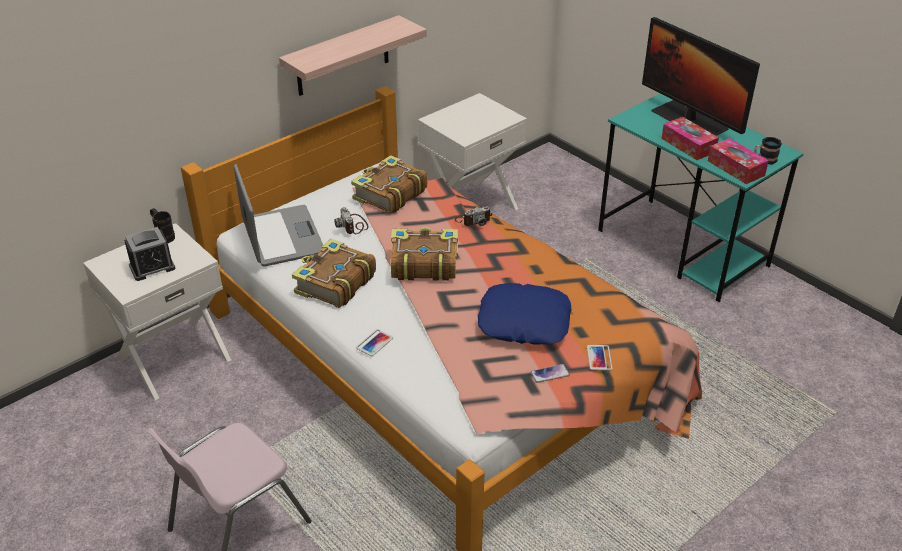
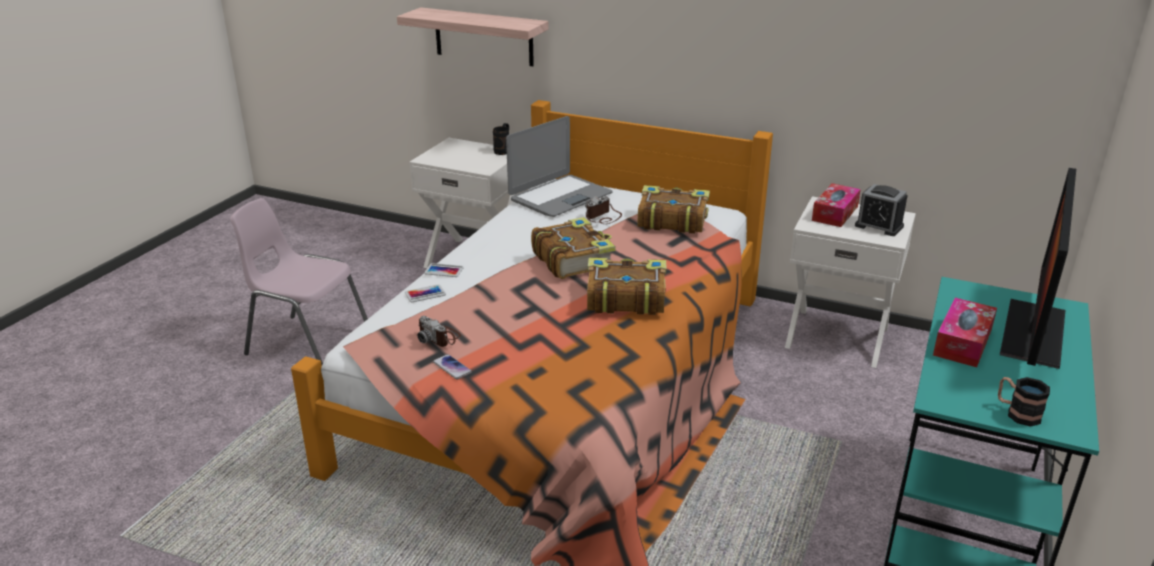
camera: 65 degrees right, 10 degrees down
(152, 267) = (461, 157): alarm clock -> alarm clock (879, 226)
(334, 283) = (514, 233): book -> book (624, 298)
(342, 57) = (729, 76): shelf -> shelf (483, 37)
(473, 220) = (675, 269): camera -> camera (439, 337)
(524, 321) = (528, 335): blue pillow -> none
(599, 358) = (499, 393): phone -> phone (425, 294)
(735, 168) = (957, 390): tissue box -> tissue box (835, 213)

